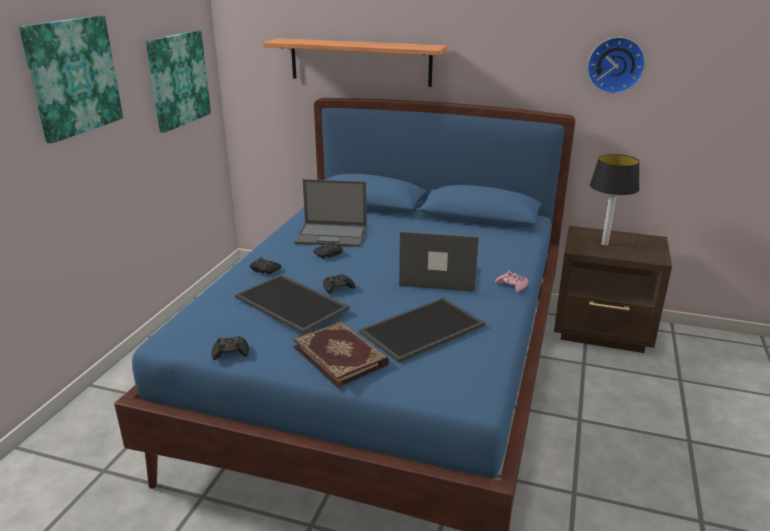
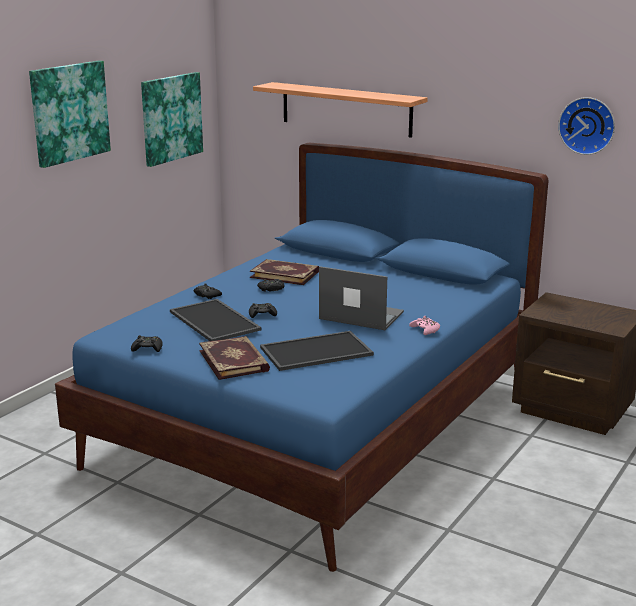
camera: 15 degrees right, 5 degrees down
(332, 235) = (285, 274): laptop -> book
(604, 244) = (568, 311): table lamp -> none

